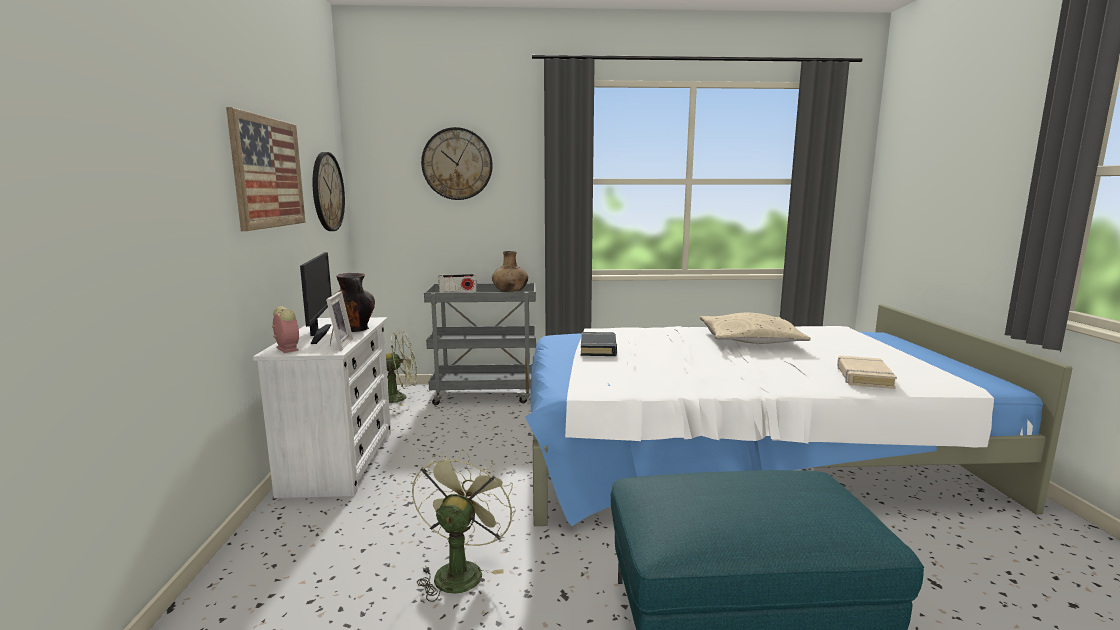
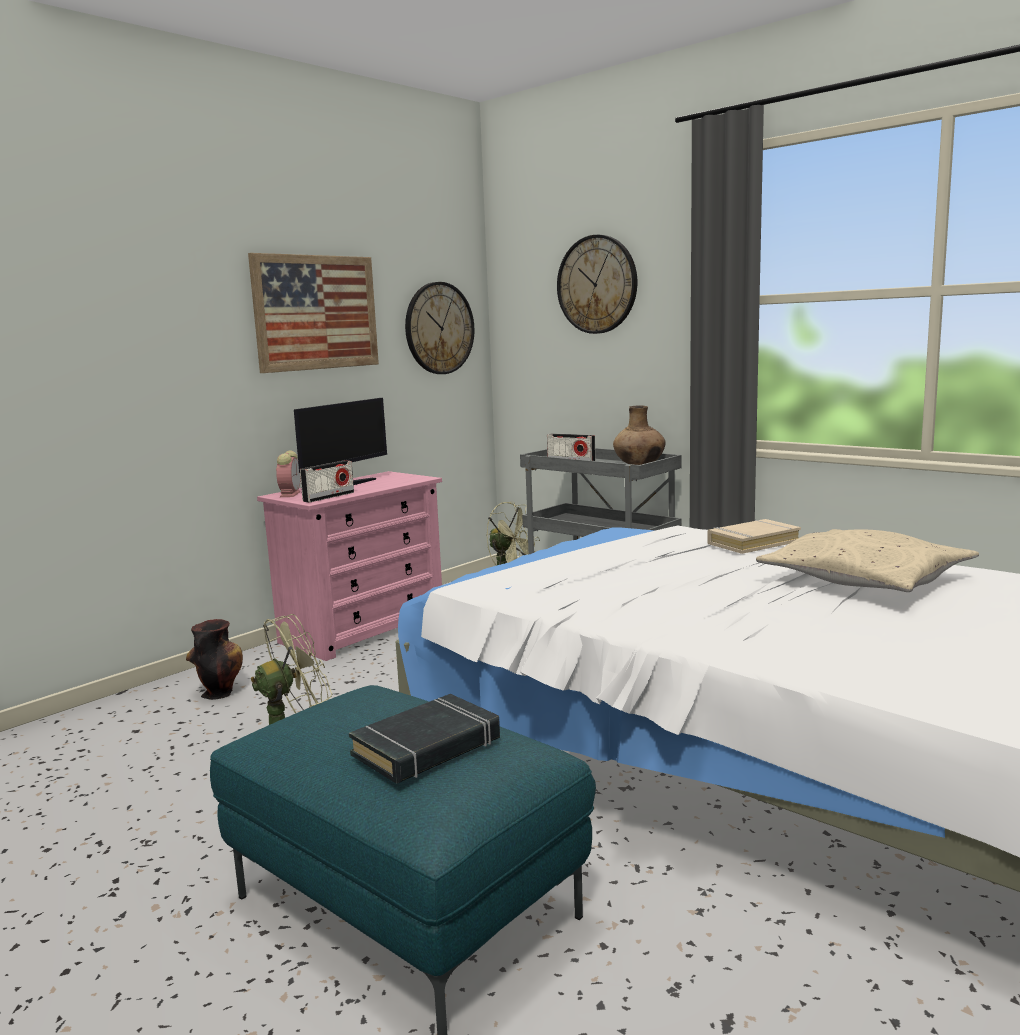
camera: 45 degrees right, 0 degrees up
(338, 345) = (328, 497): picture frame -> radio
(339, 461) = (364, 629): white dresser -> pink dresser
(355, 328) = (383, 485): vase -> vase (218, 692)
(598, 348) = (612, 549): black book -> black book (427, 747)
(863, 377) = (882, 665): beige book -> beige book (752, 542)

